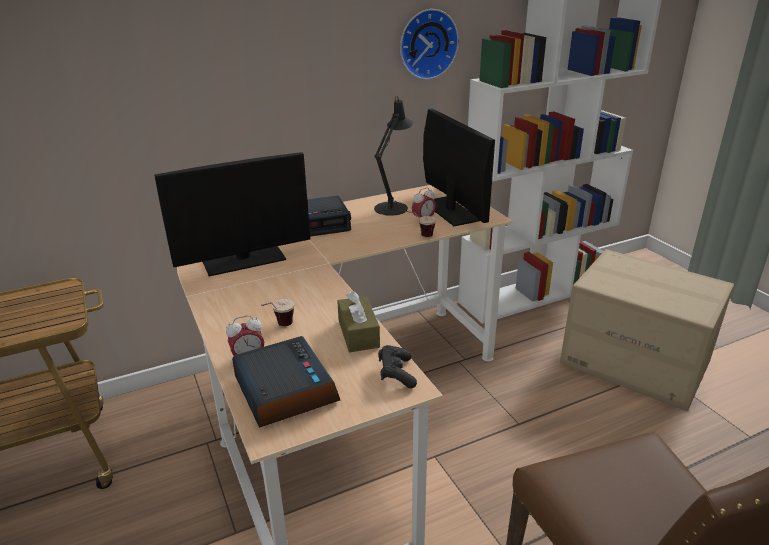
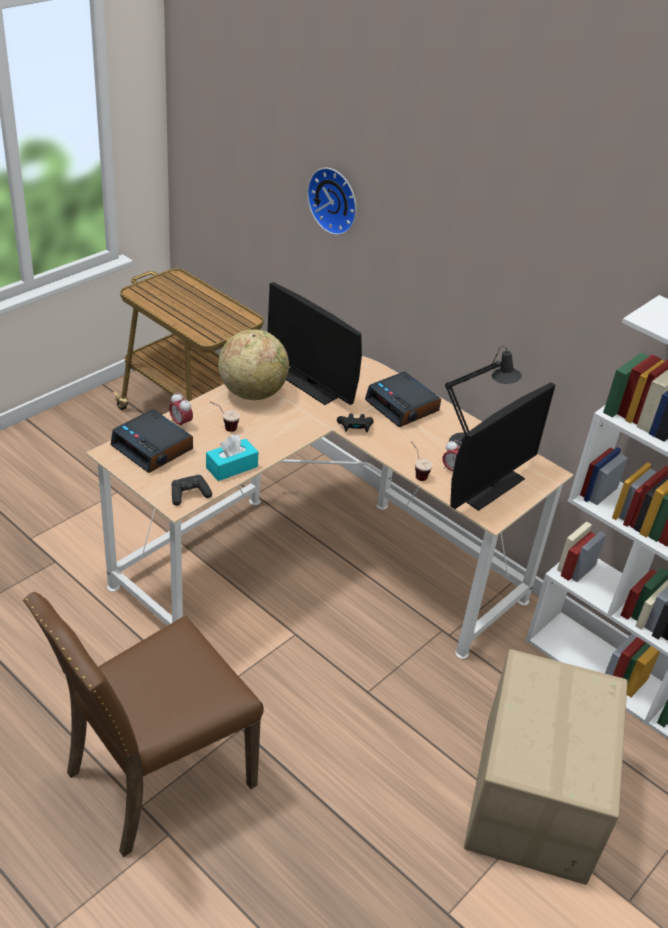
camera: 65 degrees right, 10 degrees up
(229, 297) = (252, 393): none -> globe
(284, 390) = (153, 448): alarm clock -> alarm clock turned 90 degrees clockwise
(336, 251) = (355, 428): none -> black game controller
(358, 333) = (232, 467): brown tissue box -> turquoise tissue box
(427, 44) = (591, 320): wall clock -> wall clock (335, 200)

